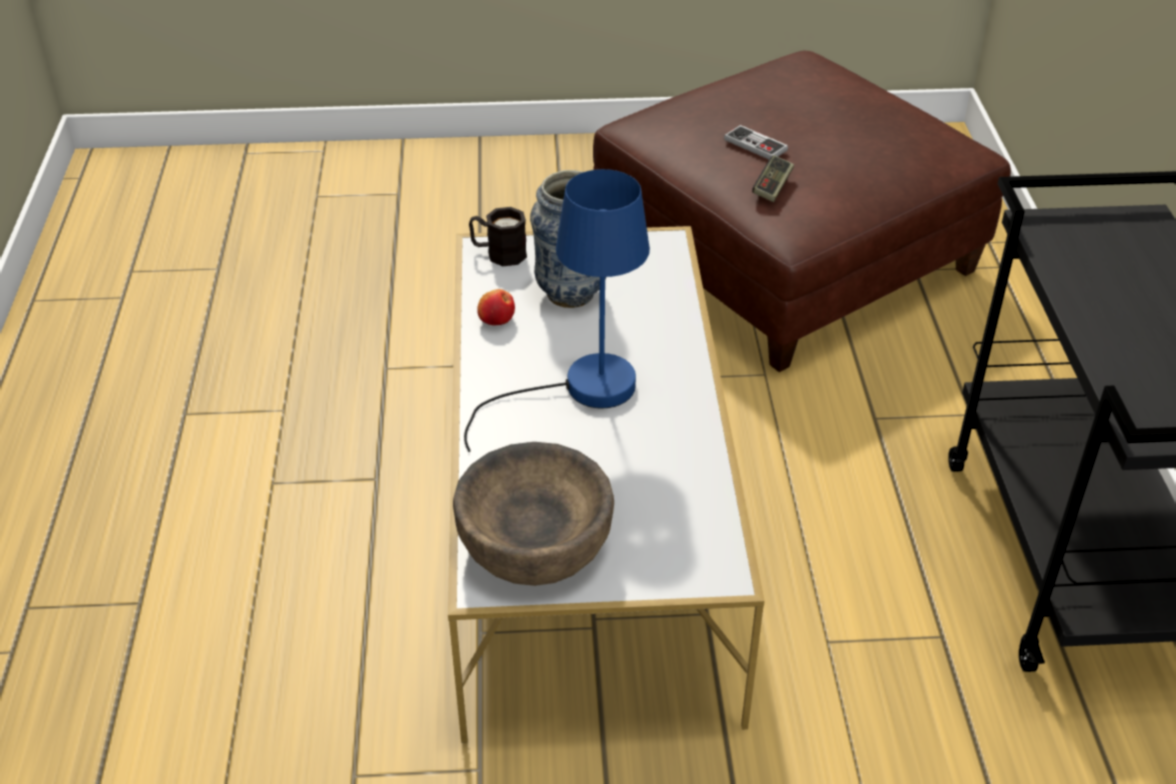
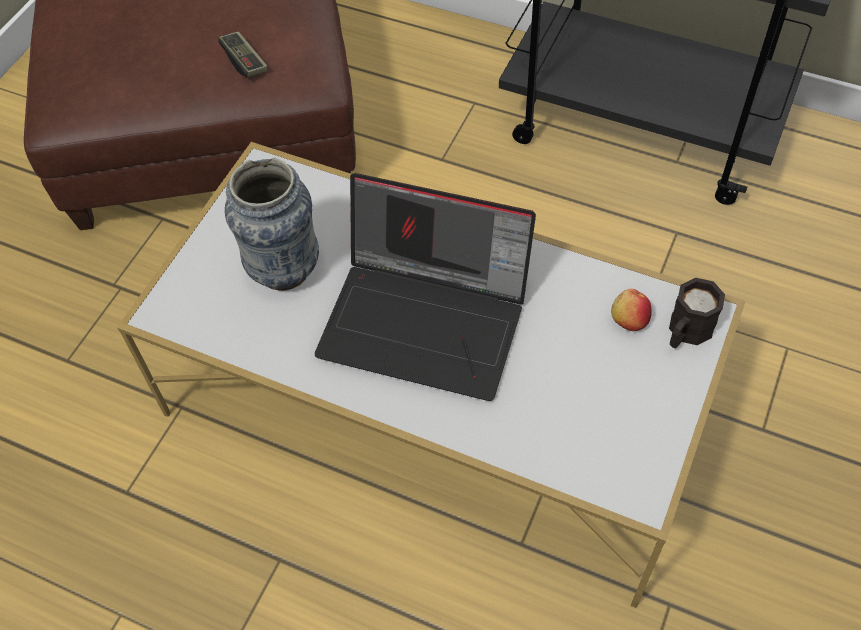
camera: 60 degrees left, 15 degrees up
(496, 319) = (281, 345): apple -> apple (629, 319)
(498, 253) = (178, 303): black mug -> black mug (686, 333)
(534, 543) = (608, 435): brown bowl -> none
(580, 391) = (428, 320): blue table lamp -> laptop
(755, 145) = (176, 44): game controller -> none

